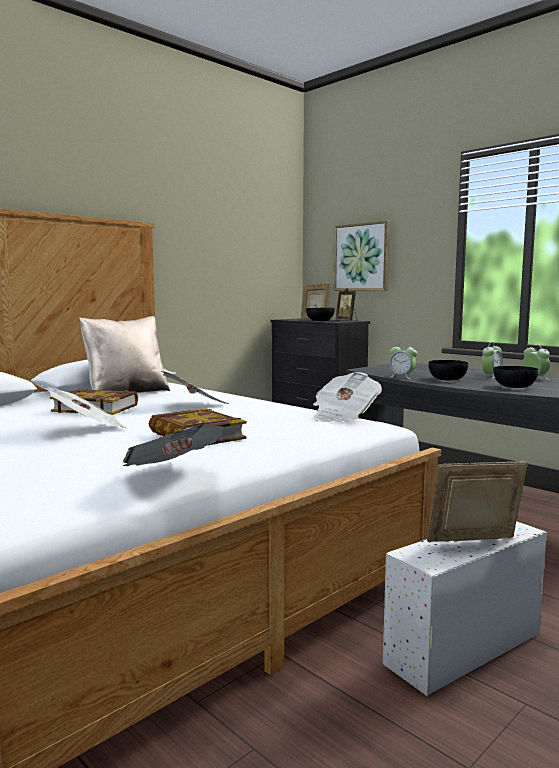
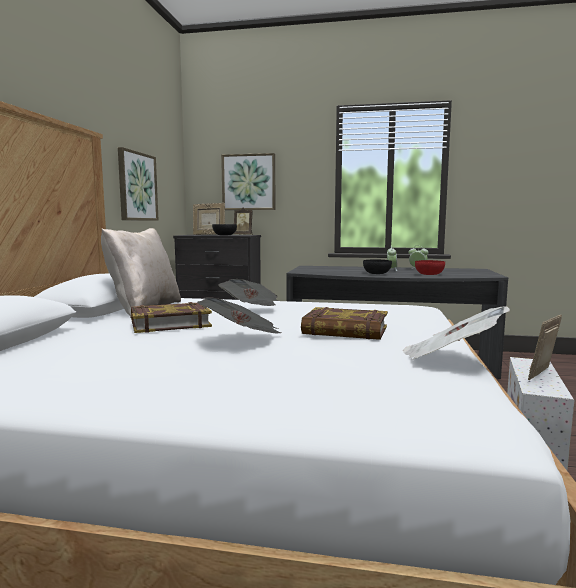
camera: 35 degrees left, 0 degrees up
(215, 269) = (137, 186): none -> picture
(343, 416) = (383, 304): newspaper -> none
(402, 377) = (345, 274): alarm clock -> none
(514, 387) = (429, 274): black bowl -> red bowl

